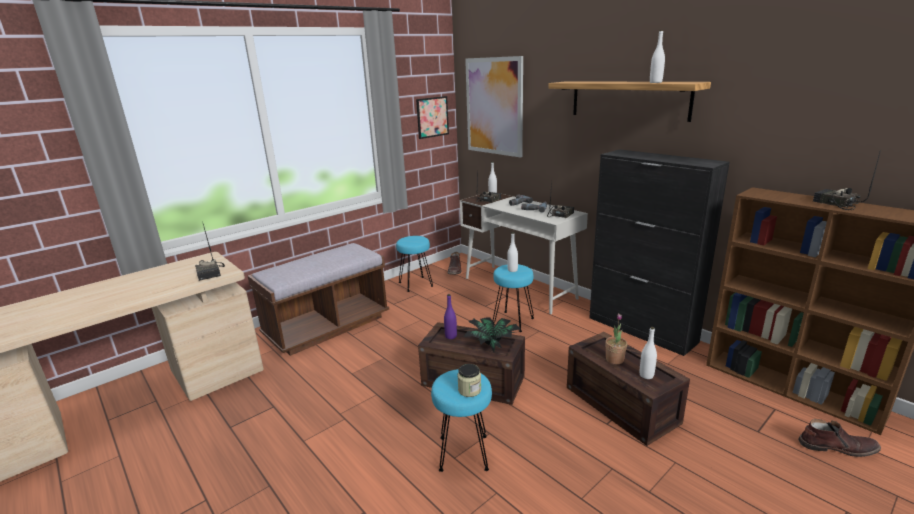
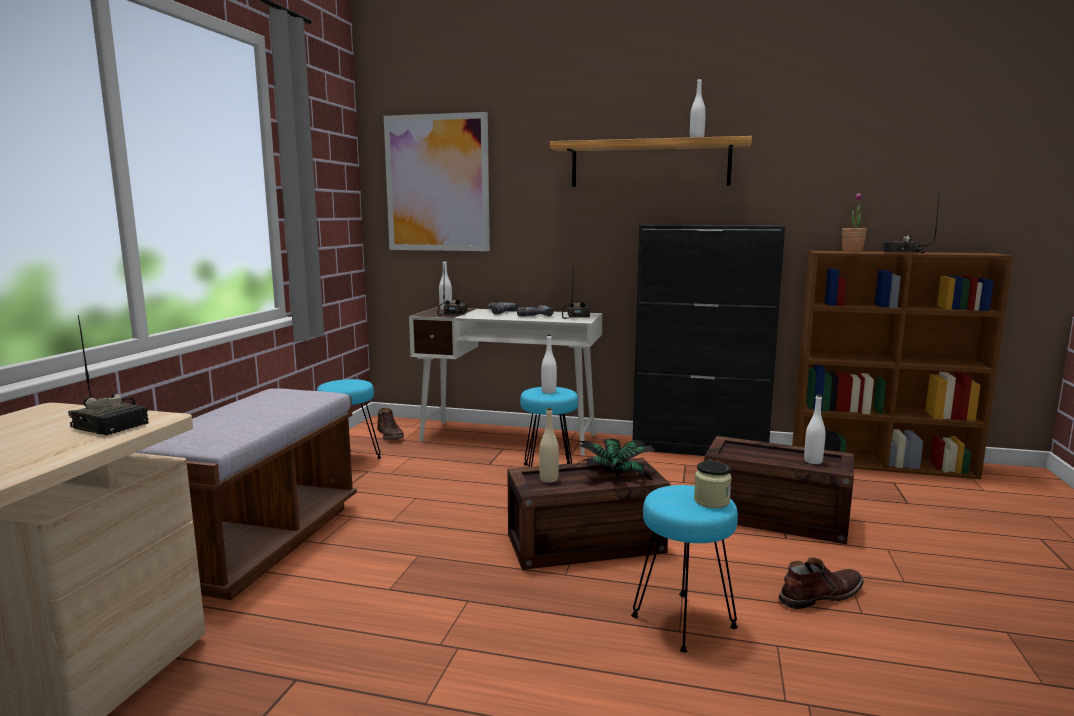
camera: 35 degrees left, 10 degrees down
(432, 117) = (338, 197): picture -> none
(451, 336) = (549, 479): purple bottle -> beige bottle
(614, 359) = (764, 456): potted plant -> potted plant (852, 251)
(836, 447) = (969, 496): brown boot -> brown boot (819, 595)

